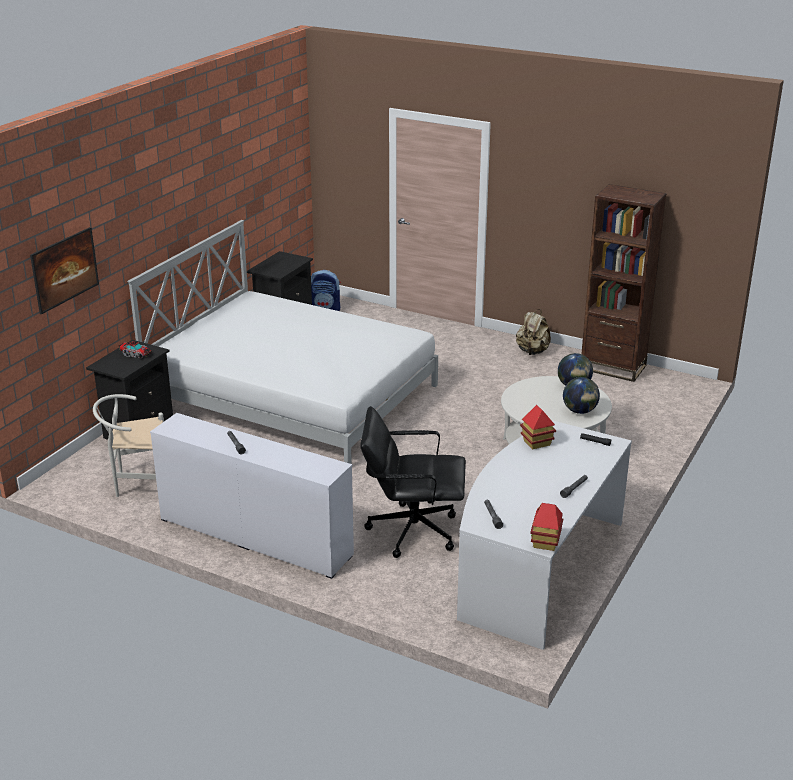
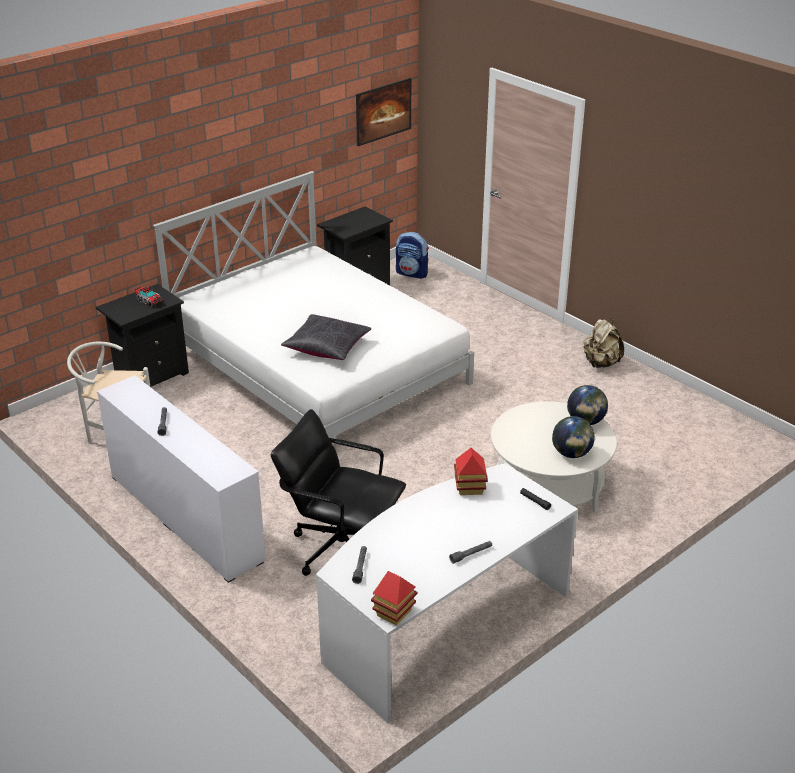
camera: 20 degrees right, 5 degrees up
(67, 284) = (75, 223): picture -> picture (383, 124)
(323, 366) = (327, 347): none -> black pillow
(613, 367) = (680, 400): brown bookcase -> none

